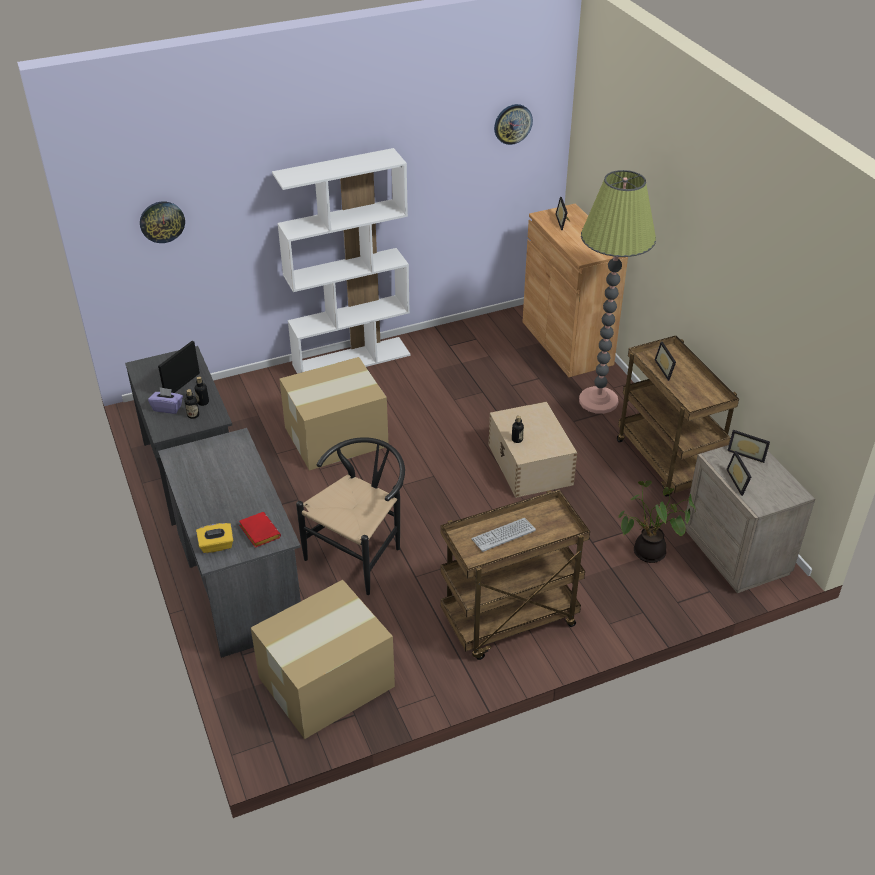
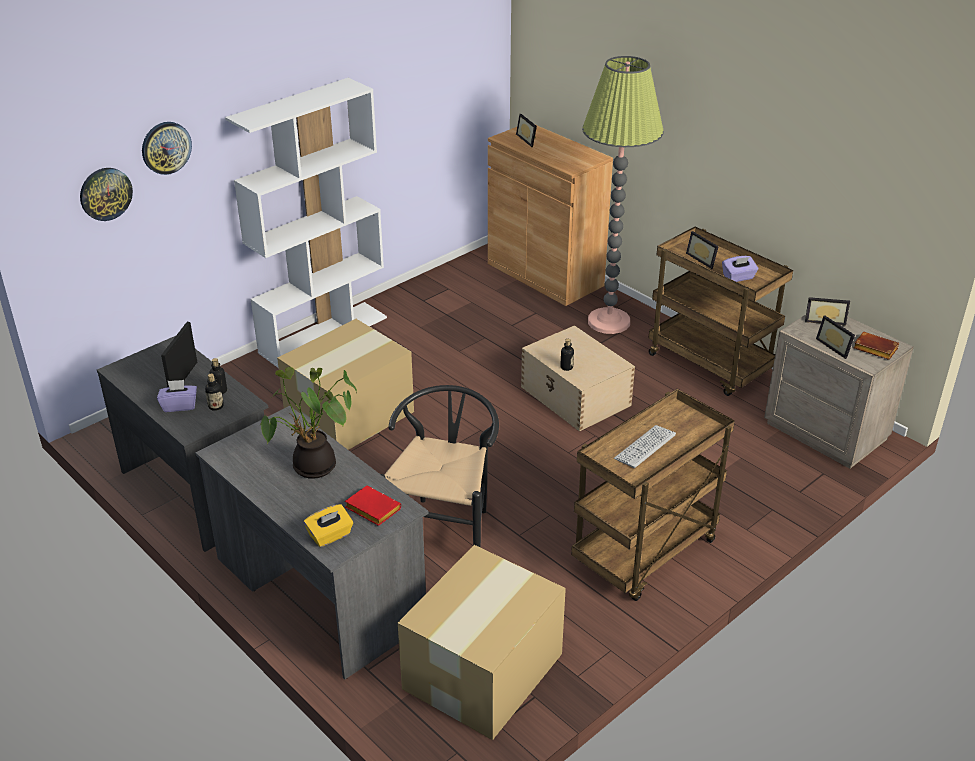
camera: 20 degrees left, 5 degrees down
(512, 124) = (458, 41): wall clock -> wall clock (166, 147)
(648, 554) = (744, 454): potted plant -> potted plant (313, 469)
(687, 394) = (738, 277): none -> purple tissue box
(774, 492) = (873, 349): none -> brown book

